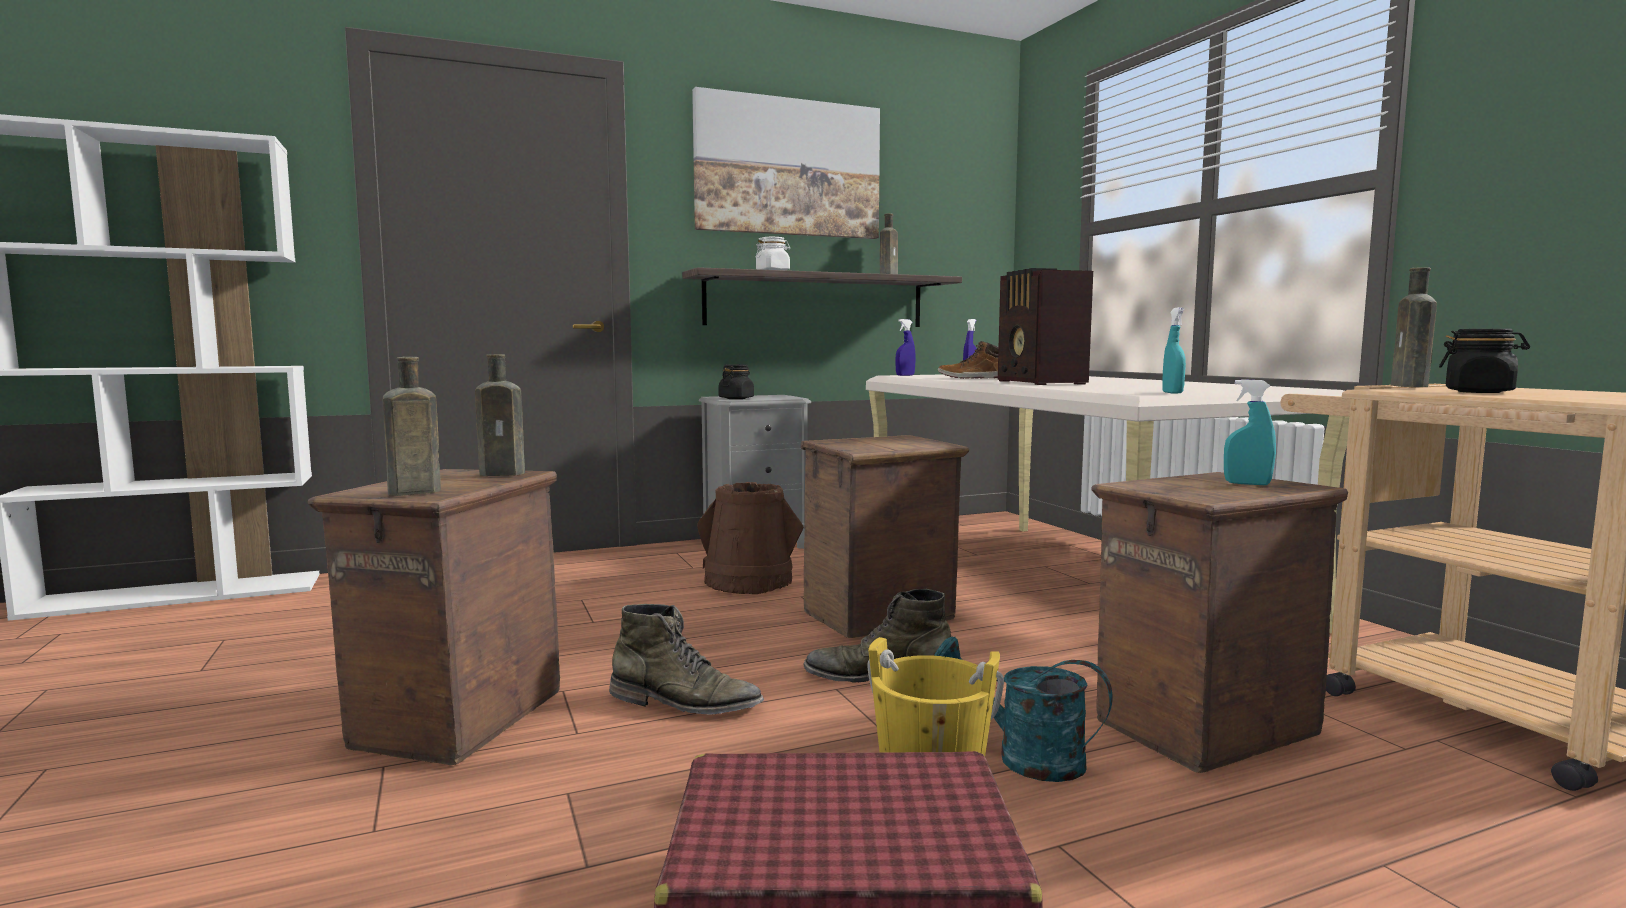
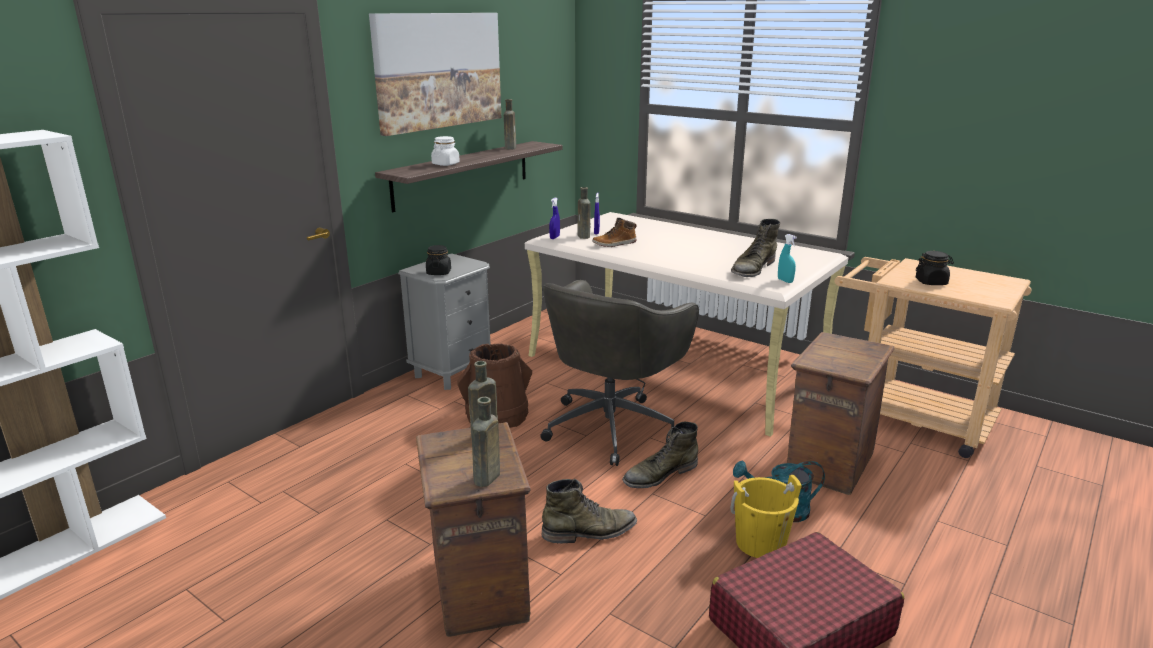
camera: 30 degrees left, 15 degrees up
(880, 616) = (611, 426): crate -> grey office chair
(1040, 382) = (676, 255): radio -> none
(1139, 388) = (752, 269): none -> green boot
(1247, 484) = (854, 349): turquoise spray bottle -> none
(1410, 386) = (897, 274): brown bottle -> brown bottle (584, 236)

